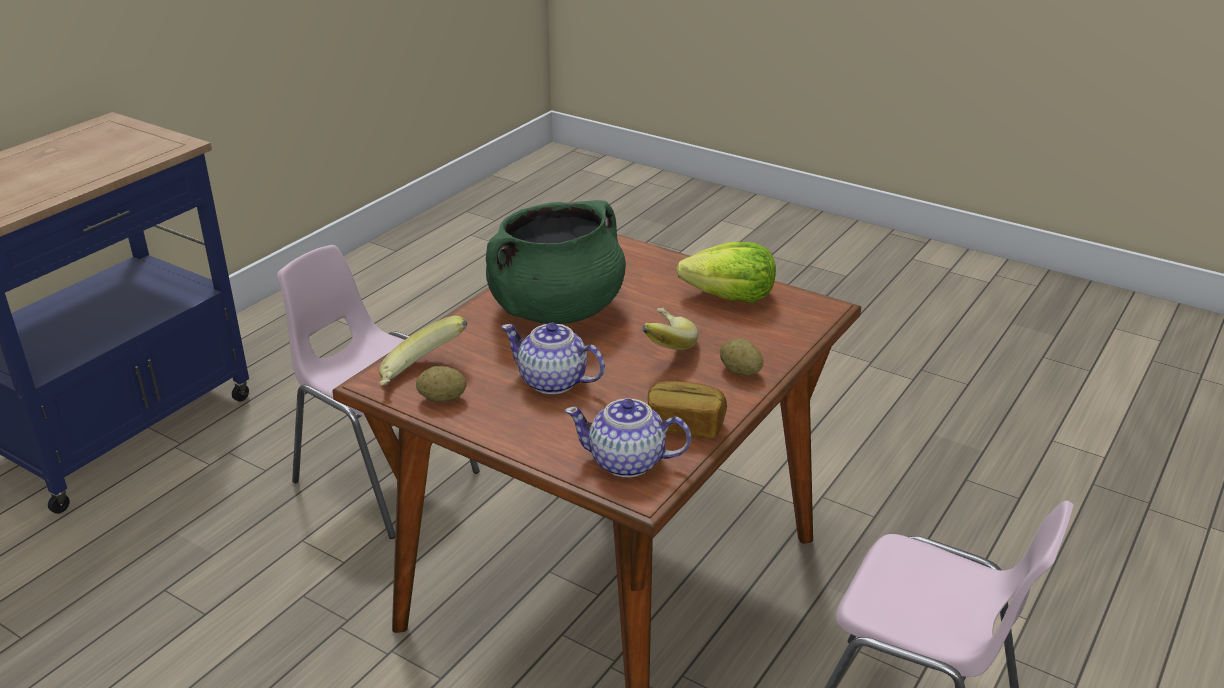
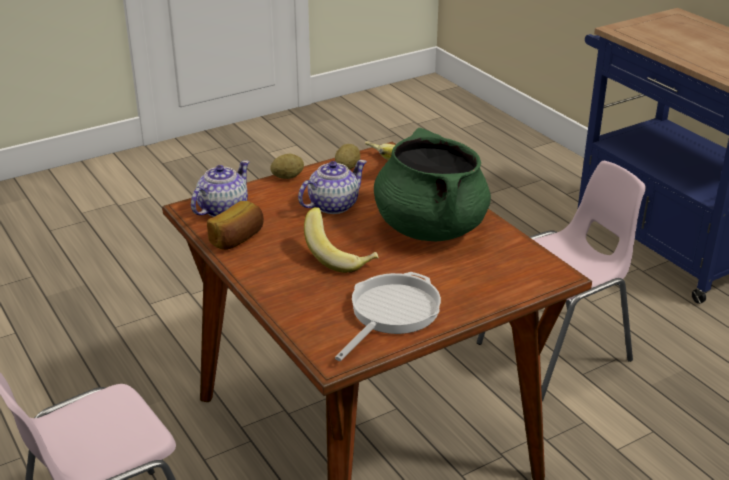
camera: 115 degrees right, 0 degrees up
(730, 297) = (391, 313): lettuce -> frying pan
(740, 371) = (276, 280): potato -> potato (287, 177)

